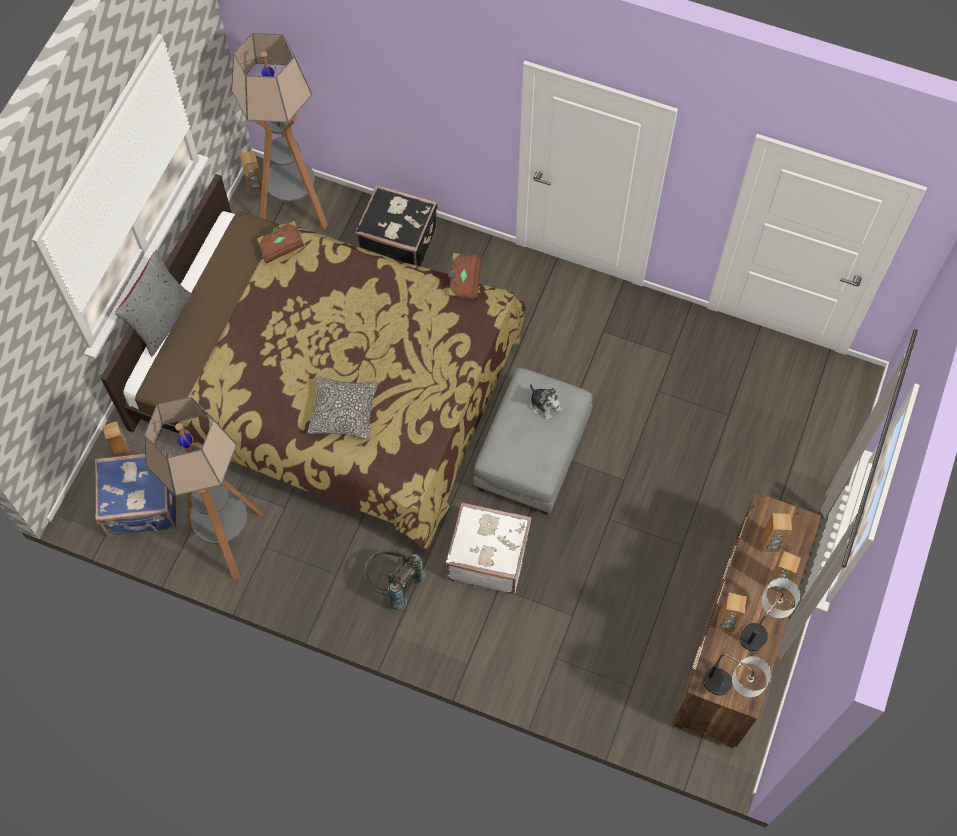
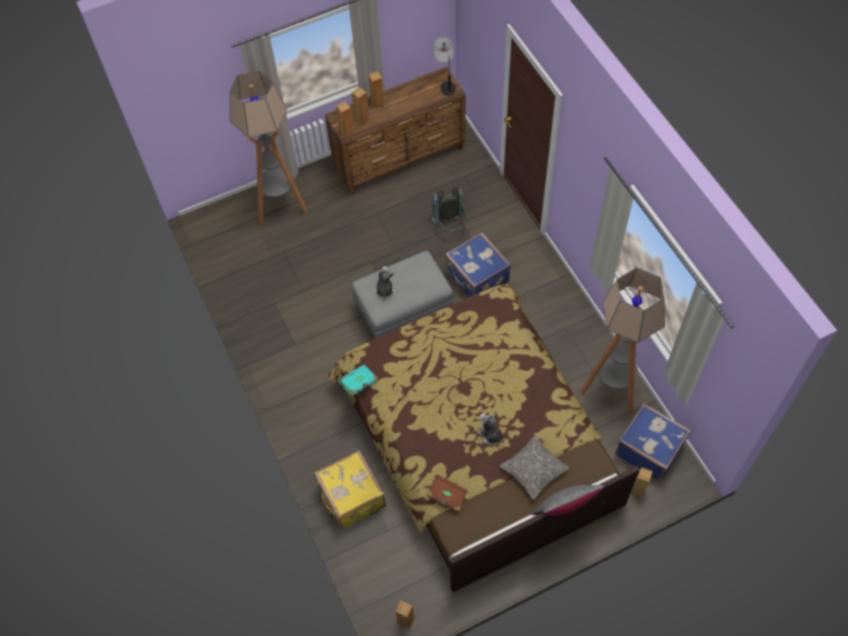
camera: 135 degrees left, 5 degrees down
(288, 330) = (490, 435): none -> plush toy
(295, 211) = (395, 577): floor lamp -> floor lamp (281, 206)
(343, 412) = (501, 360): pillow -> pillow (533, 470)
(393, 584) = (539, 301): grey backpack -> grey backpack (451, 226)
(398, 240) = (351, 498): black suitcase -> yellow suitcase
(464, 281) = (359, 383): brown book -> turquoise book
(488, 556) = (476, 278): white suitcase -> blue suitcase
(726, 623) = (418, 105): brown speaker -> brown speaker (347, 133)
(762, 626) = (404, 93): table lamp -> none

